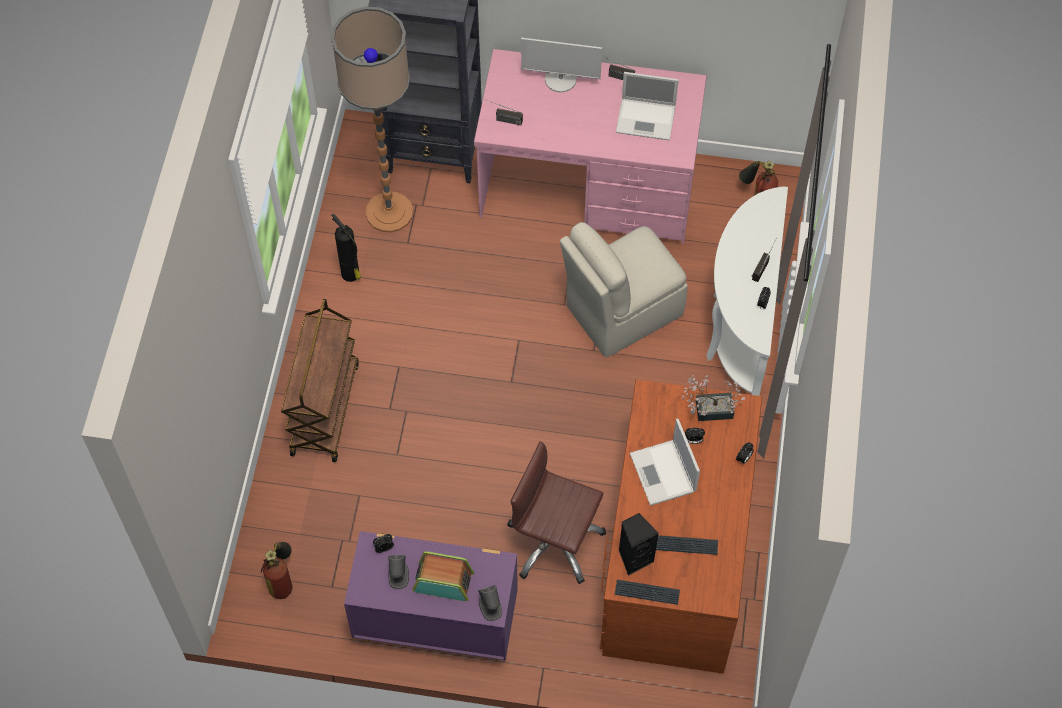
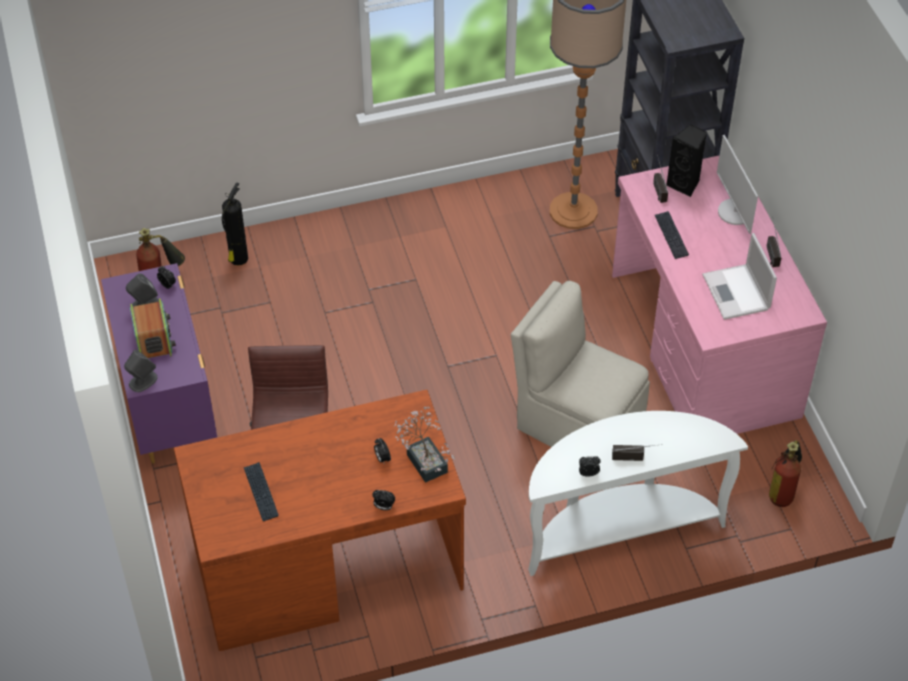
camera: 65 degrees right, 10 degrees down
(324, 408) = (344, 245): brown cart -> none
(351, 275) = (490, 210): fire extinguisher -> fire extinguisher (238, 259)
(634, 557) = (228, 456): black speaker -> black speaker (685, 184)
(647, 592) = (195, 478): keyboard -> keyboard (671, 235)
(663, 474) = (332, 447): laptop -> none

